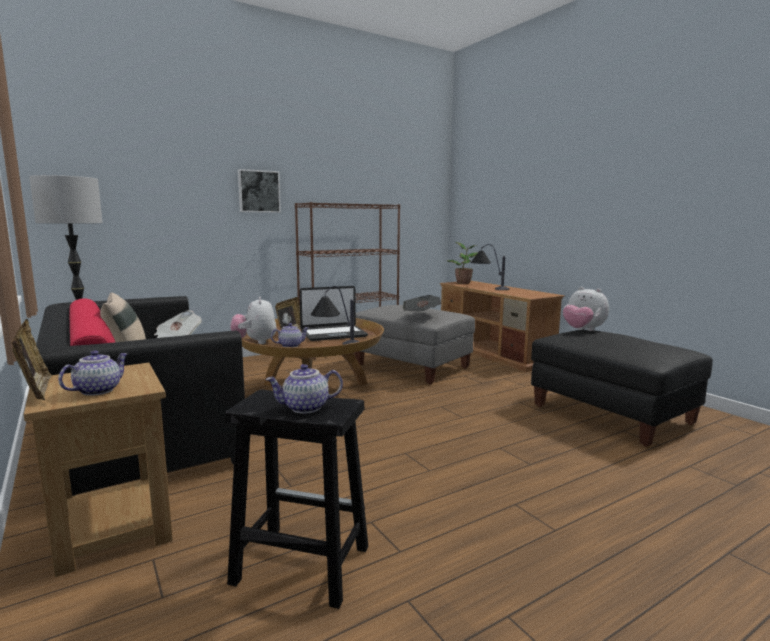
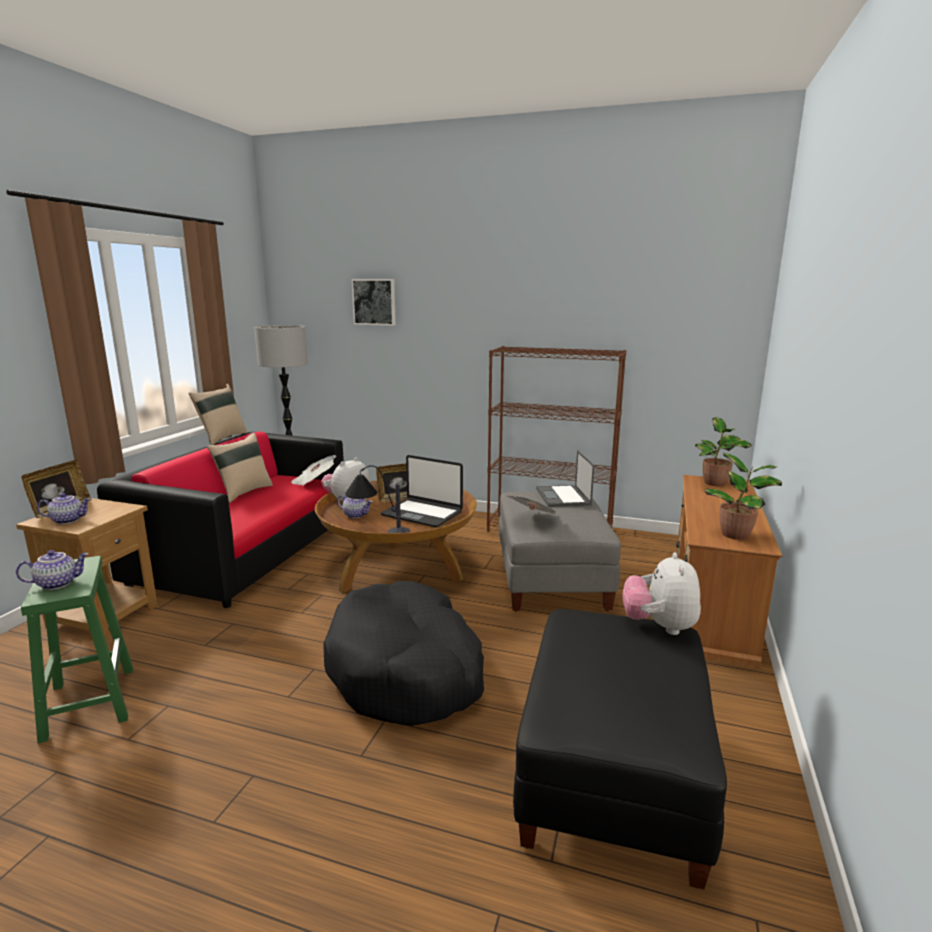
camera: 50 degrees right, 5 degrees up
(41, 310) = (221, 438): none -> beige pillow
(259, 191) = (465, 332): picture -> picture (374, 302)
(299, 564) = (89, 701): black stool -> green stool
(305, 408) = (58, 583): teapot -> teapot turned 120 degrees clockwise
(400, 305) = (563, 497): none -> laptop
(452, 427) = (406, 670): none -> black dog bed
(487, 288) = (710, 503): table lamp -> none
(533, 293) = (737, 535): none -> potted plant

